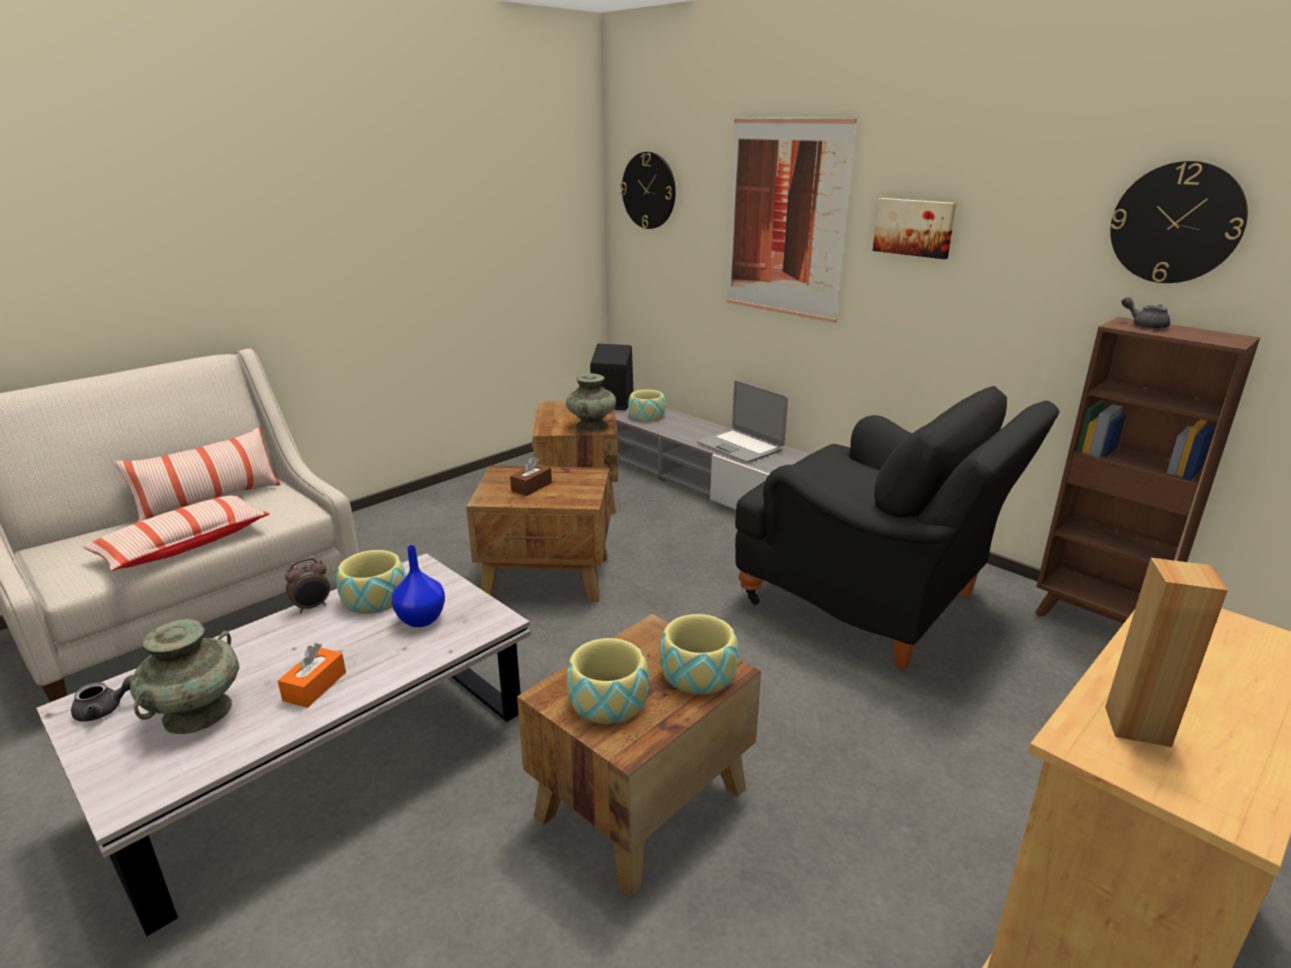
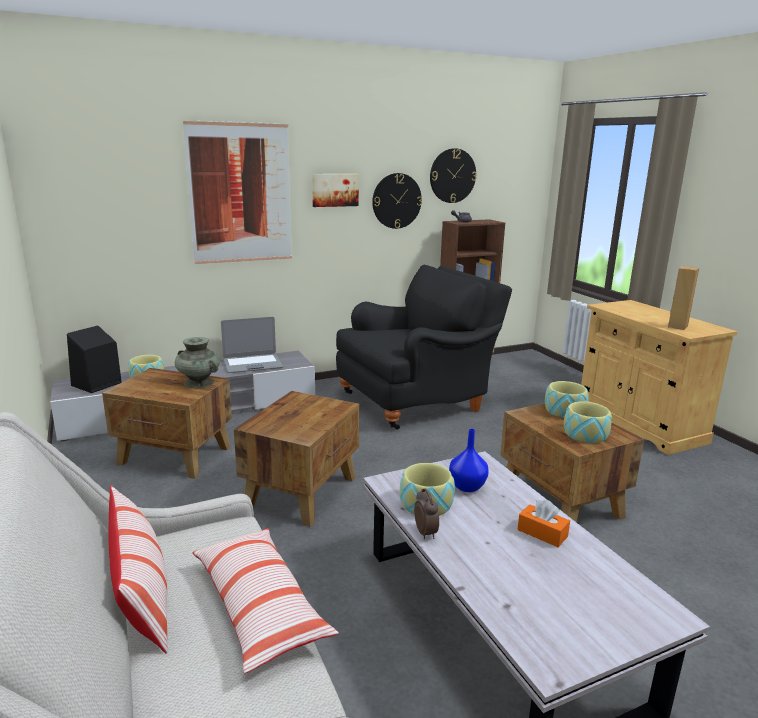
camera: 70 degrees left, 5 degrees down
(105, 710) = (556, 643): grey teapot -> none
(198, 712) = (566, 588): turquoise vase -> none
(531, 487) = (298, 419): brown tissue box -> none
(649, 190) = (85, 182): wall clock -> wall clock (396, 201)

